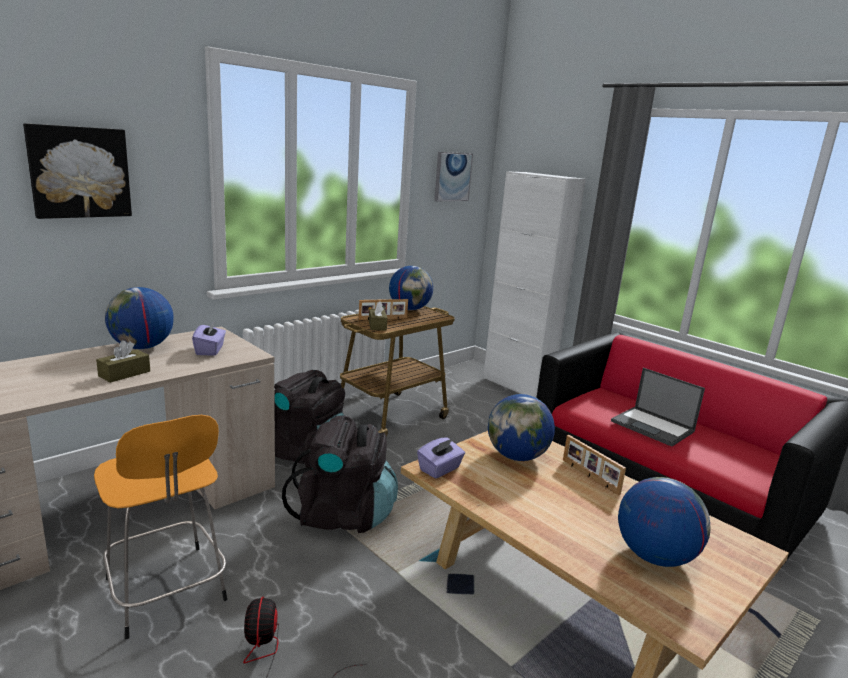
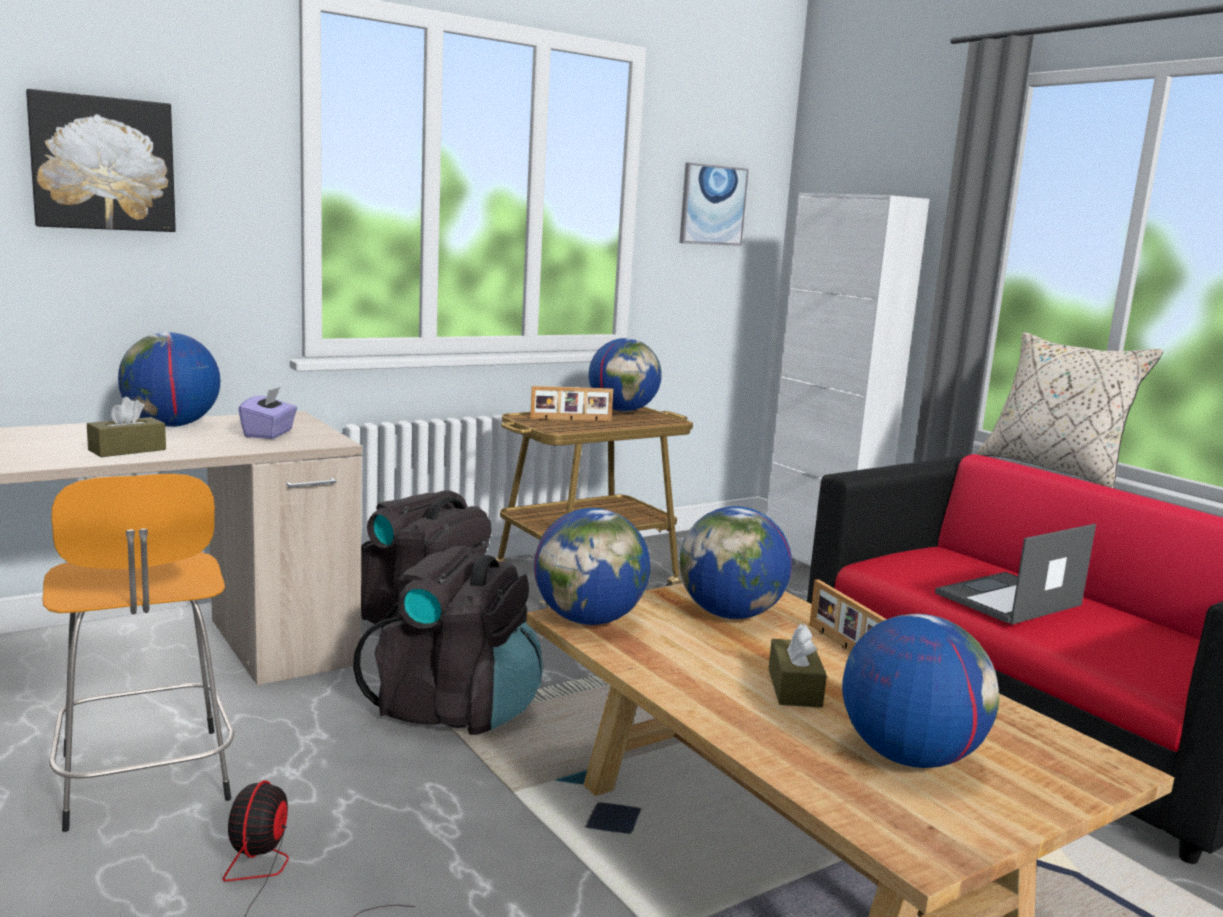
camera: 10 degrees right, 5 degrees down
(377, 325) = (555, 425): brown tissue box -> brown tissue box (794, 688)
(440, 469) = (589, 620): purple tissue box -> globe
(653, 427) = (1007, 600): laptop -> laptop turned 90 degrees clockwise
(663, 342) = (1054, 470): none -> beige pillow

